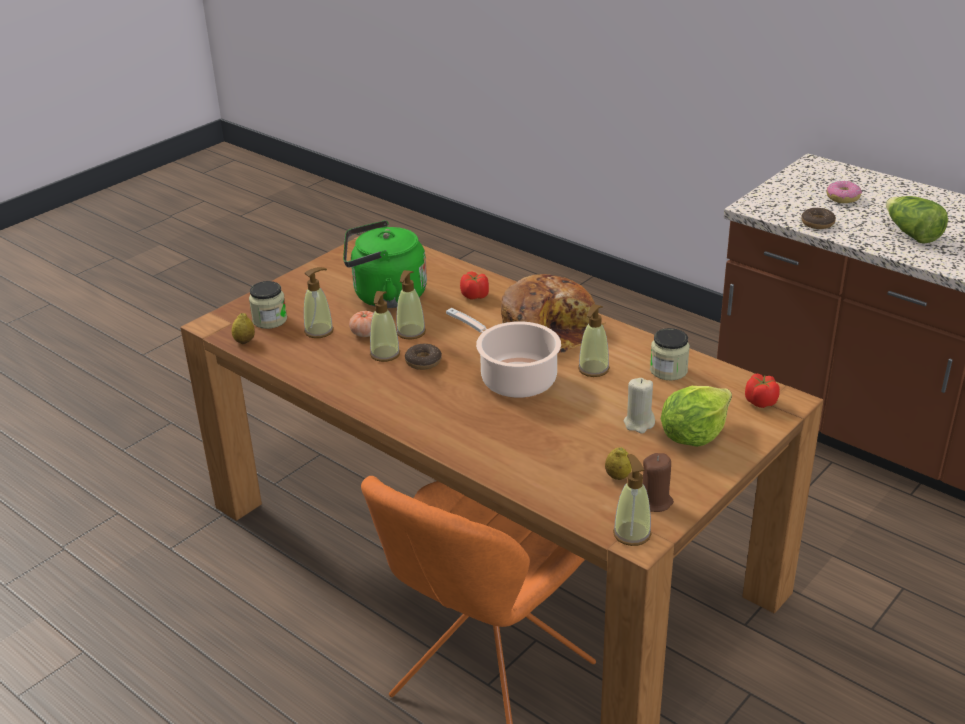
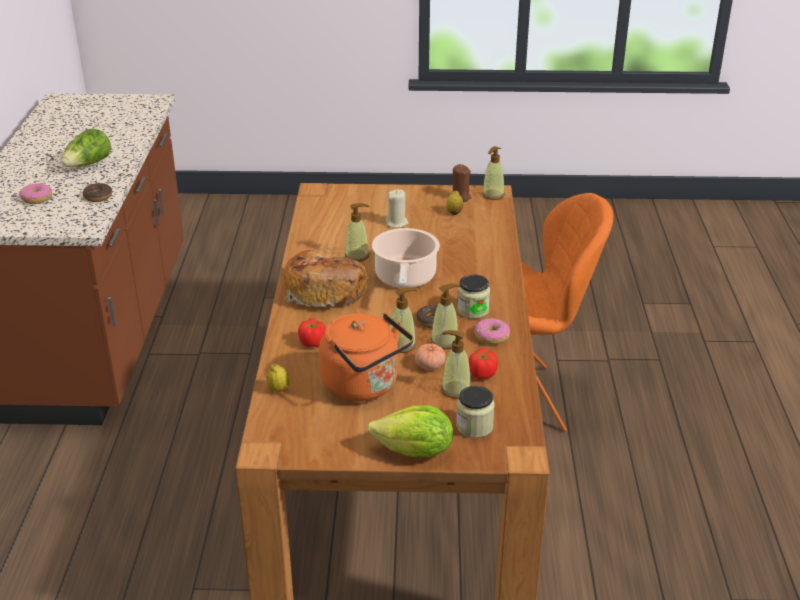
camera: 130 degrees left, 0 degrees up
(244, 341) = (518, 419): lemon -> lemon (278, 389)
(355, 381) = (492, 337): none -> donut
(385, 296) = (364, 386): green kettle -> orange kettle
(668, 370) = (326, 232): jar -> jar (473, 310)
(693, 435) = (387, 205): lettuce -> lettuce (415, 452)
(760, 401) = (326, 197): tomato -> tomato (482, 373)

